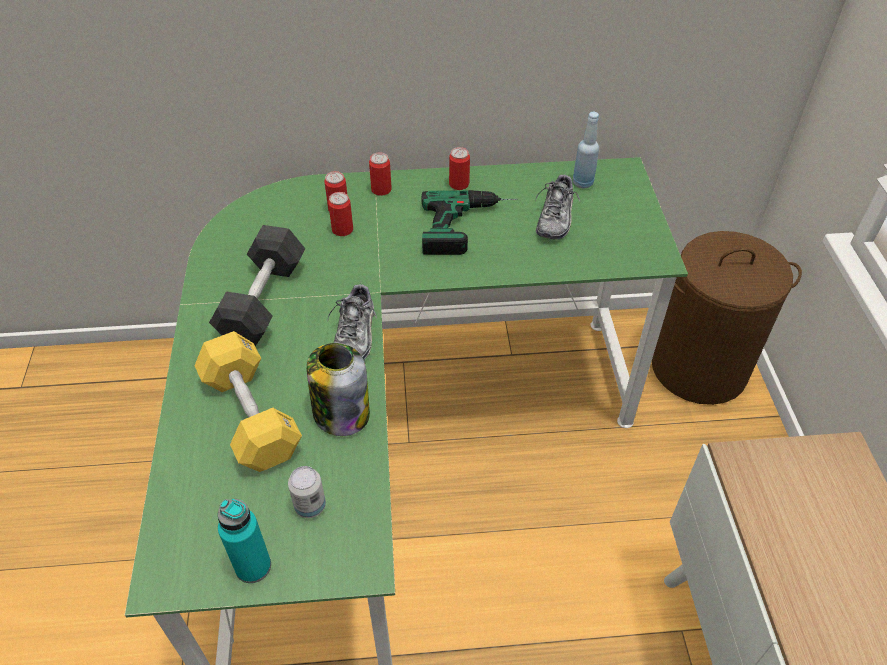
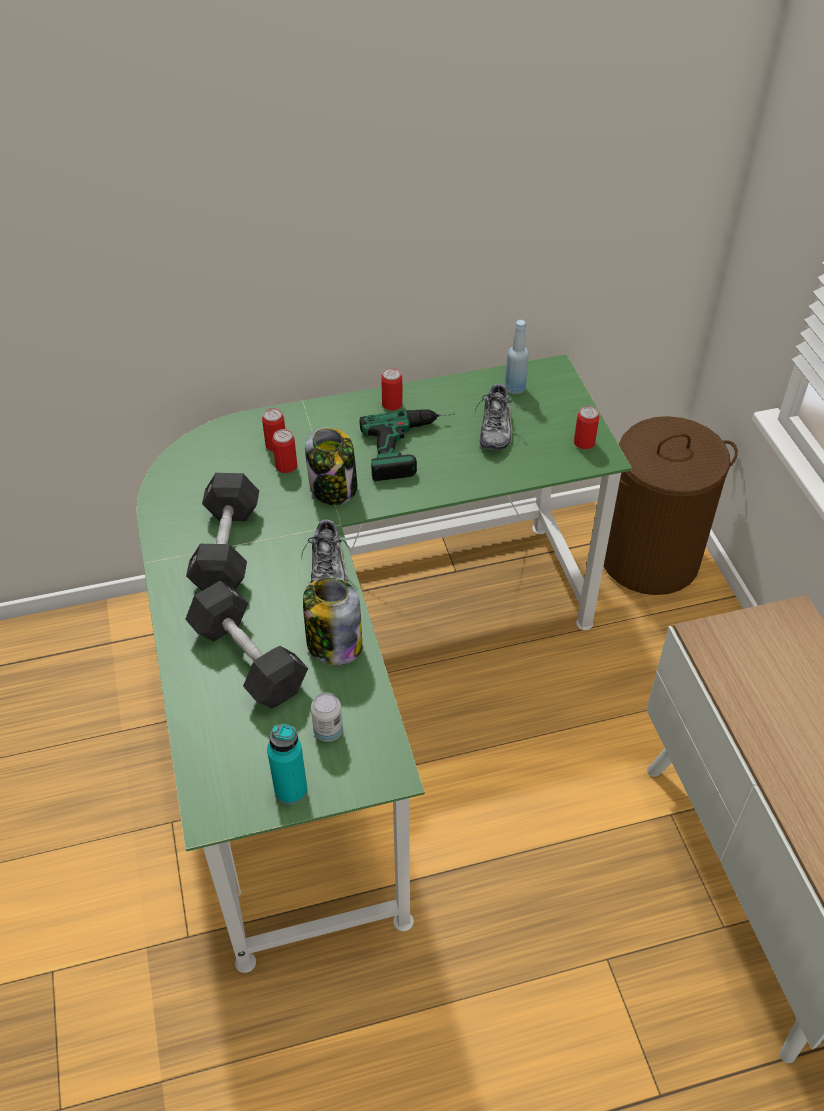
camera: 10 degrees left, 0 degrees up
(251, 415) = (248, 659): yellow dumbbell -> black dumbbell
(381, 189) = (314, 419): can -> can (584, 442)
(382, 256) = (334, 488): none -> jar

